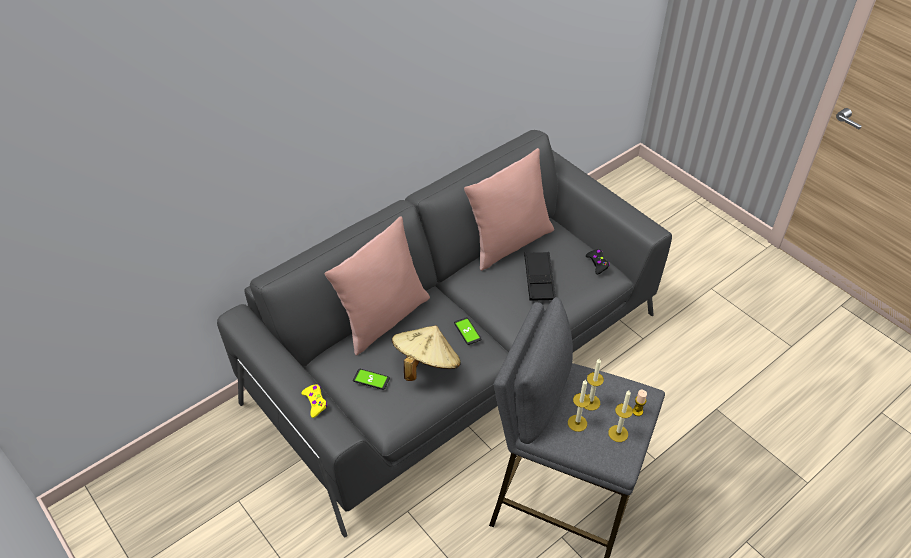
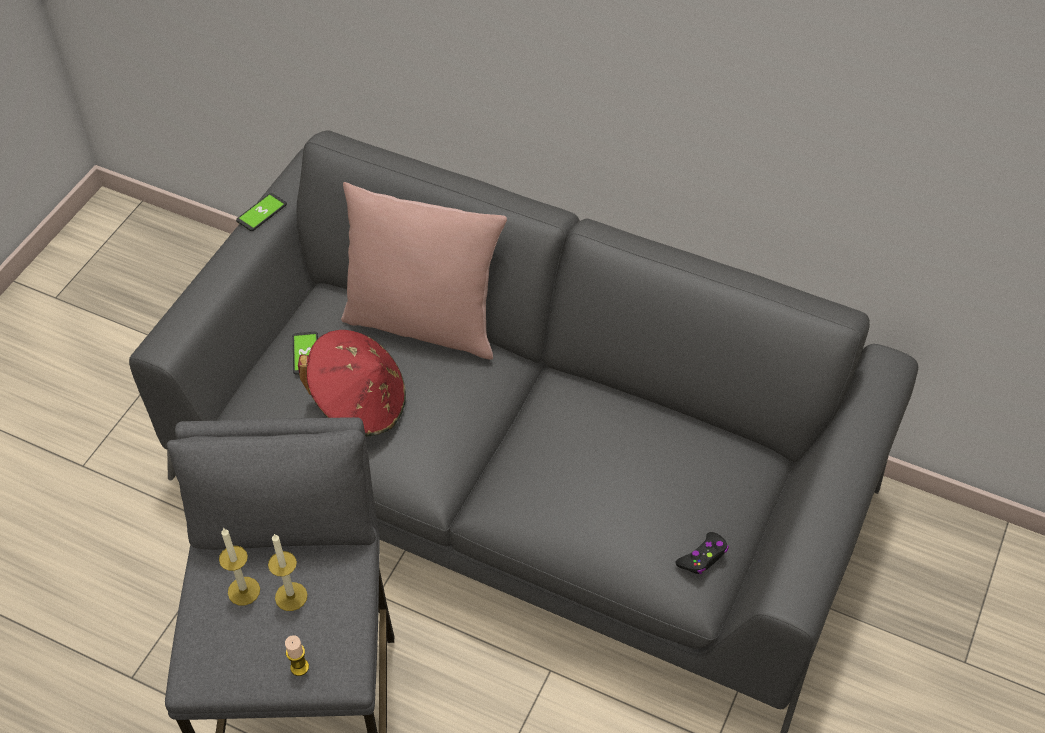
camera: 65 degrees right, 5 degrees up
(315, 402) = (205, 298): yellow game controller -> none
(426, 365) = (359, 403): beige hat -> red hat
(467, 331) = (452, 430): phone -> phone (261, 213)
(508, 243) = (671, 416): pink pillow -> none
(539, 279) = (608, 483): black tray -> none
(618, 433) = (244, 652): candle -> none

